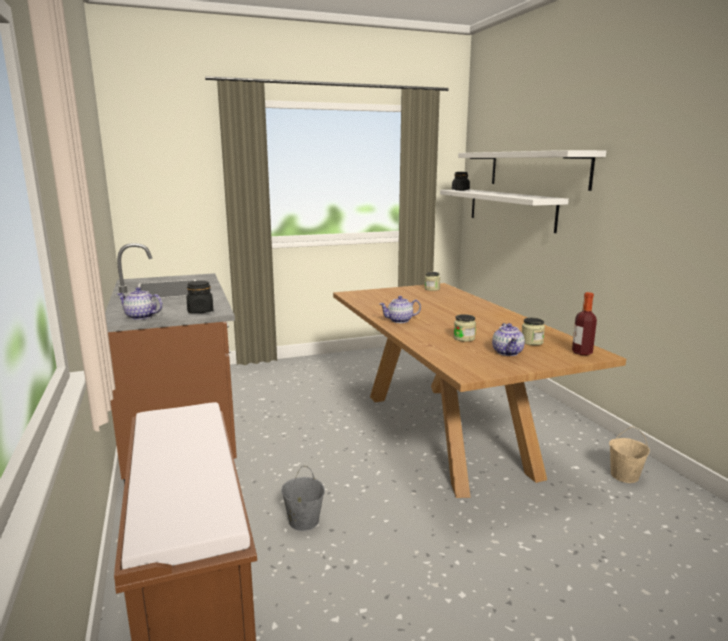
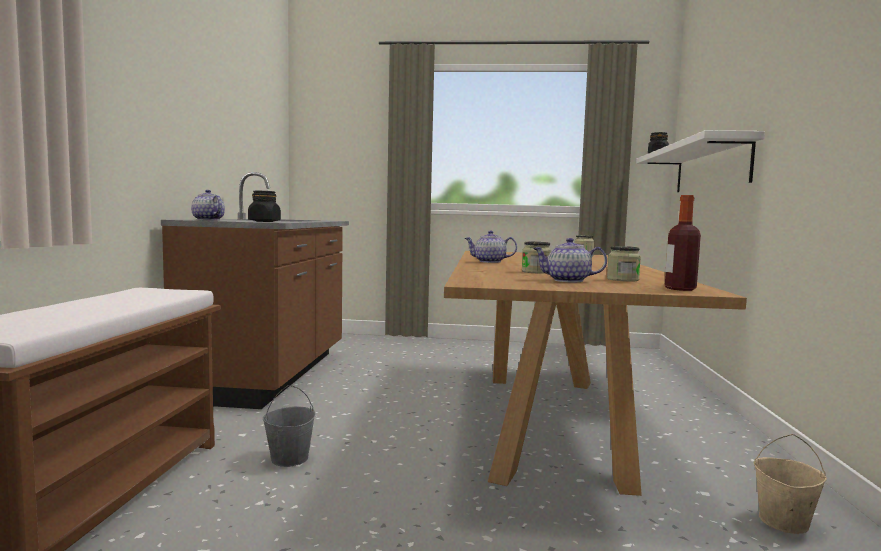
camera: 25 degrees right, 10 degrees down
(508, 352) = (567, 280): teapot -> teapot turned 75 degrees clockwise
(537, 169) = (735, 107): white shelf -> none

